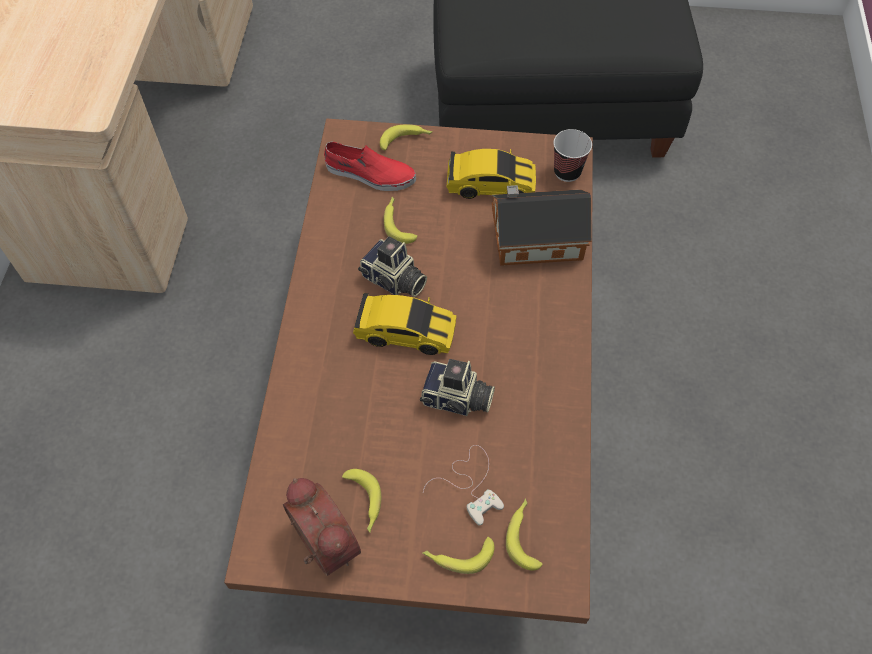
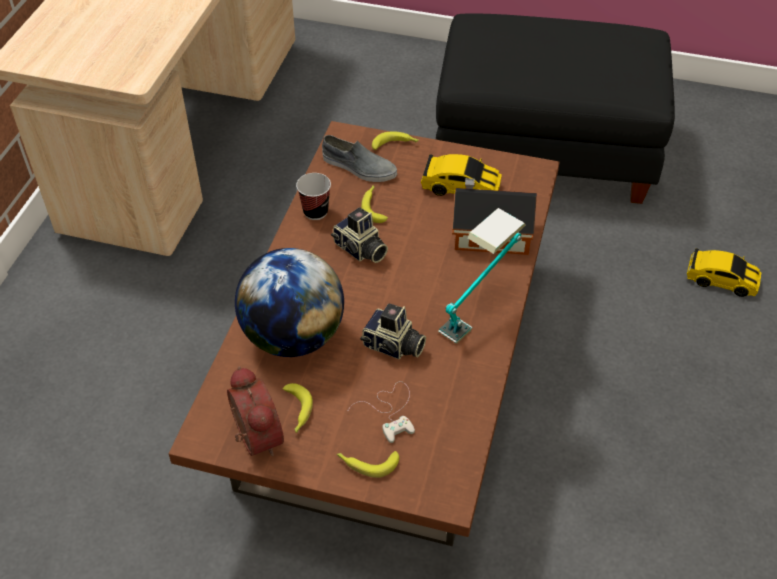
camera: 10 degrees right, 10 degrees down
(339, 405) = (293, 336): none -> globe
(370, 174) = (358, 167): red shoe -> grey shoe
(405, 332) = (361, 289): toy car -> toy car (721, 280)
(524, 535) = (427, 456): banana -> none
(542, 337) = (479, 309): none -> table lamp
(567, 172) = (530, 185): cup -> cup (315, 212)

